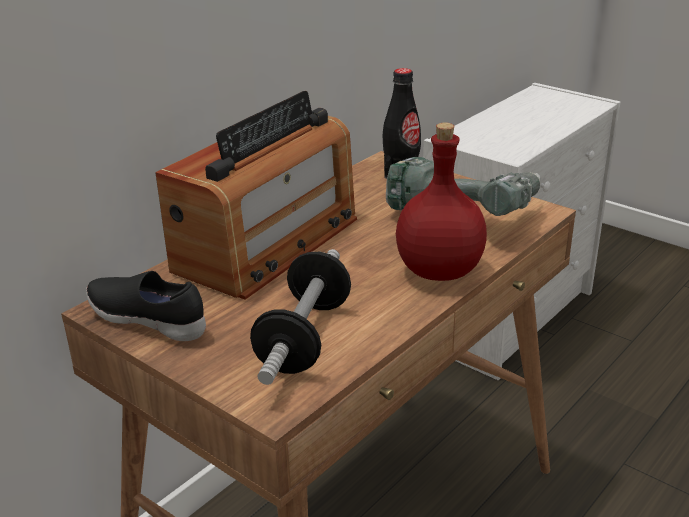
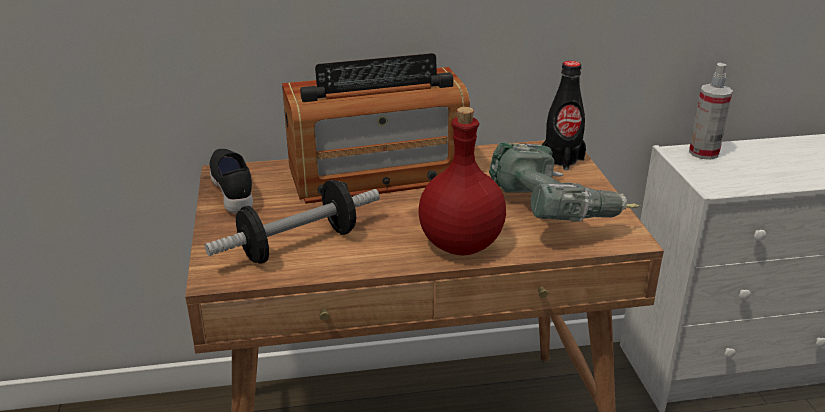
camera: 40 degrees right, 0 degrees up
(466, 133) = (704, 153): none -> spray bottle

